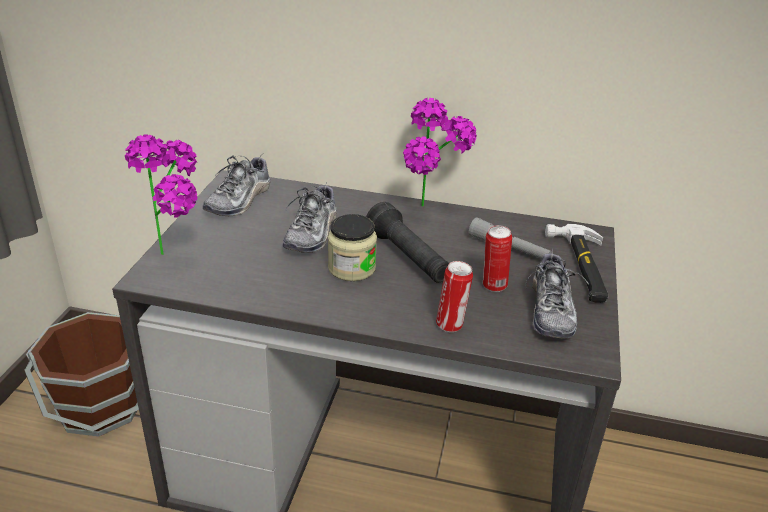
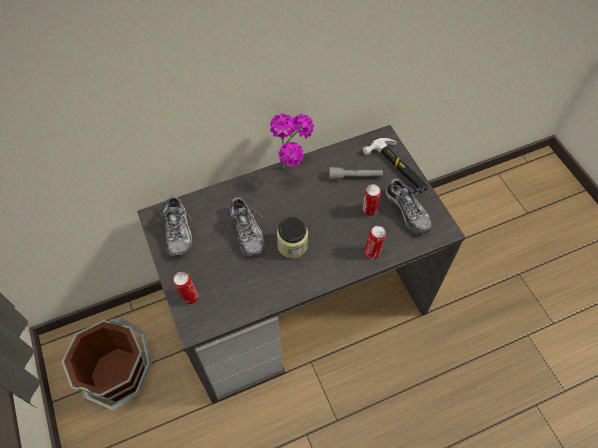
camera: 35 degrees left, 25 degrees up
(179, 252) = (189, 297): potted plant -> can
(408, 258) = (313, 217): black flashlight -> none

